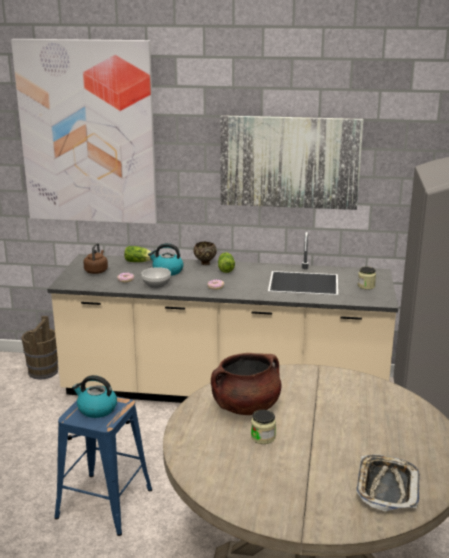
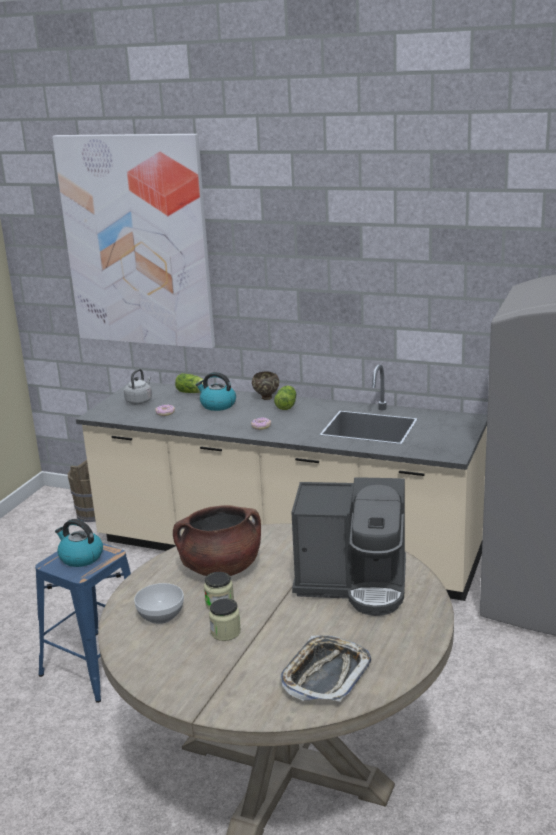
camera: 15 degrees right, 0 degrees up
(96, 271) = (139, 401): brown kettle -> grey kettle
(156, 285) = (196, 420): bowl -> bowl (161, 615)
(289, 162) = (362, 278): picture -> none
(362, 410) = (354, 584): none -> coffee machine
(366, 286) = (443, 435): jar -> jar (225, 632)

